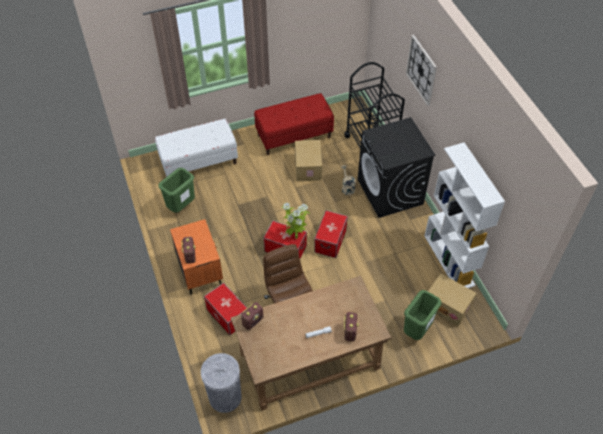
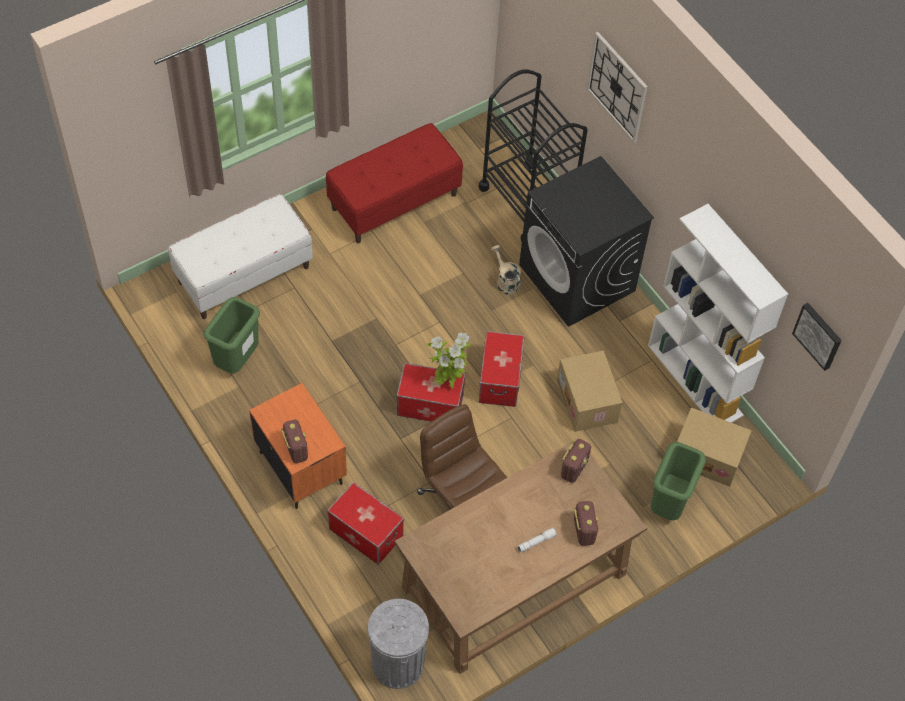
camera: 15 degrees left, 5 degrees up
(253, 321) = (431, 541): radio -> radio (574, 468)
(308, 168) = (433, 256): cardboard box -> cardboard box (588, 401)
(521, 230) = (818, 335): none -> picture

